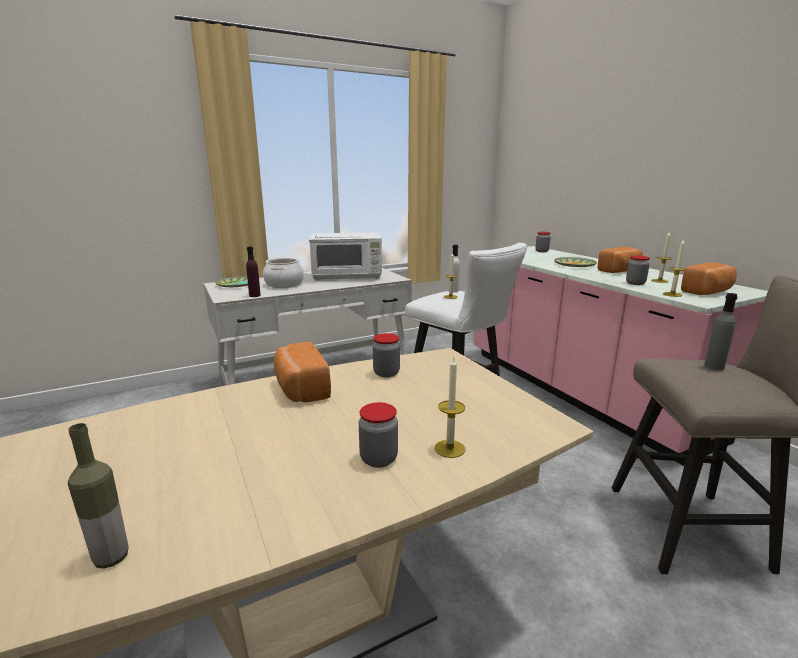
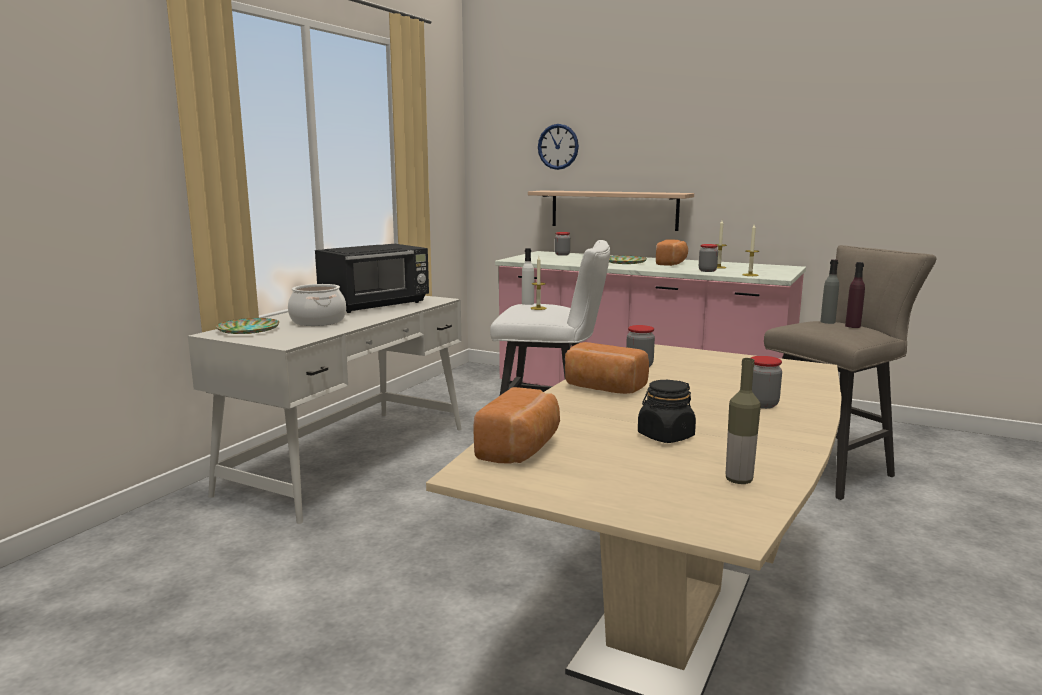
camera: 35 degrees left, 5 degrees down
(208, 464) = (665, 436): none -> black jar
(255, 295) = (317, 336): purple bottle -> purple bottle (852, 326)
(347, 276) = (376, 305): white microwave -> black microwave
(449, 448) = (787, 390): candle -> none
(558, 156) = (558, 146): none -> wall clock
(594, 214) = (613, 210): none -> shelf
(708, 292) = (767, 270): bread -> bread (521, 449)

